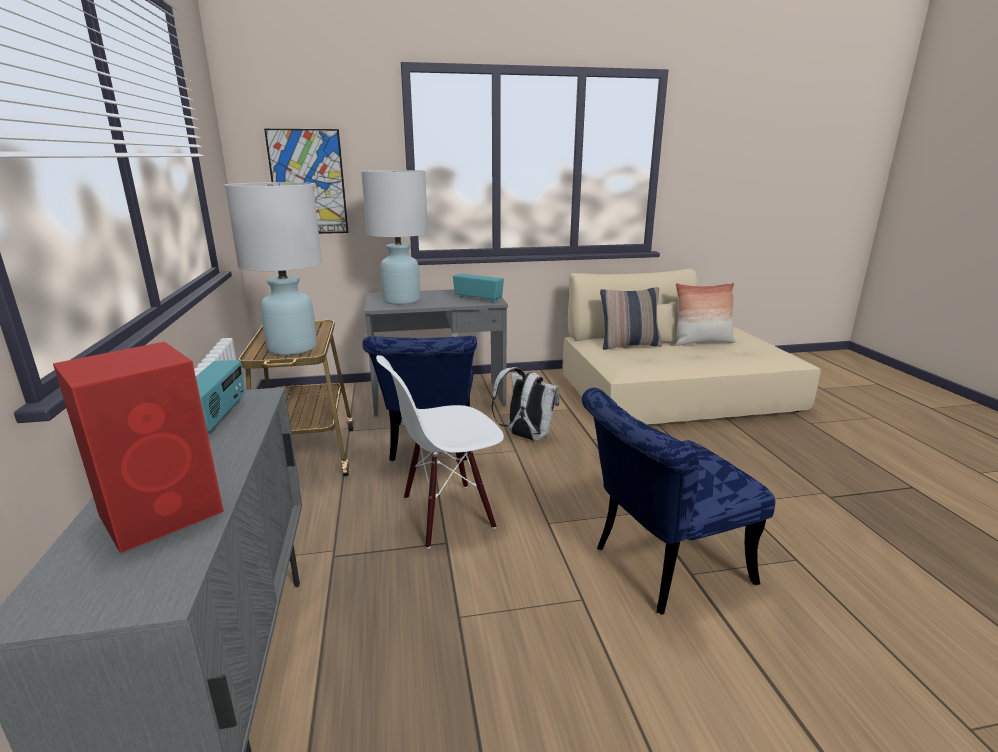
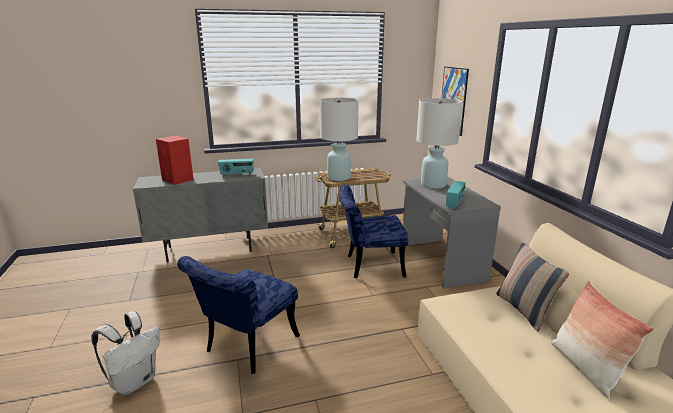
camera: 85 degrees right, 0 degrees up
(447, 513) = (299, 277): white chair -> none
(525, 437) = (394, 298): white backpack -> white backpack (134, 381)
(659, 566) = (246, 347): blue chair -> blue chair turned 120 degrees counterclockwise

